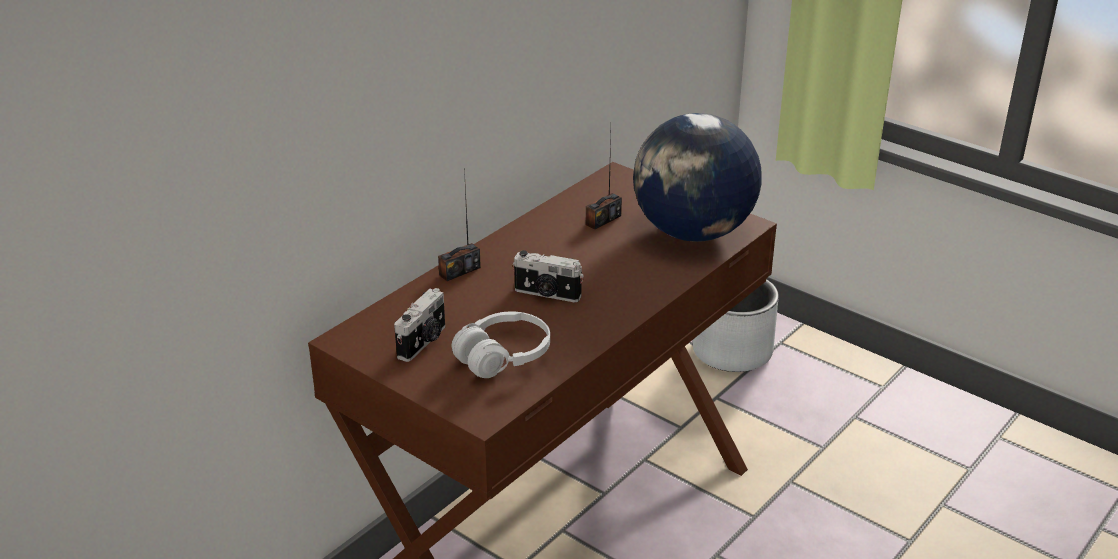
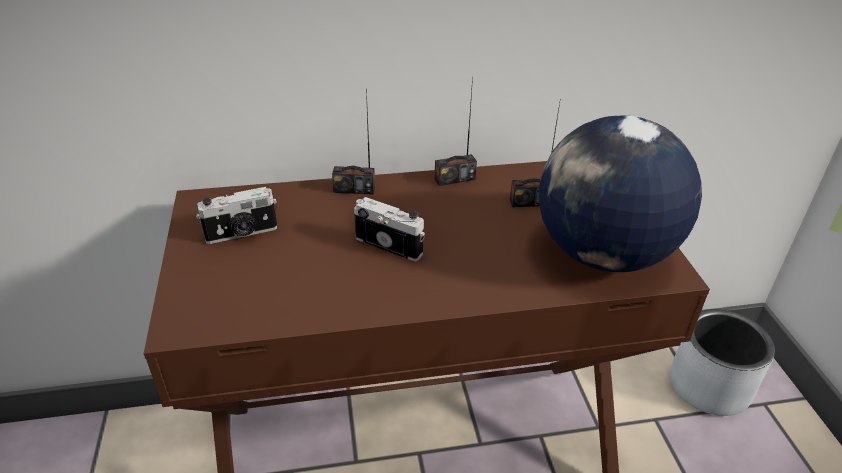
camera: 40 degrees right, 5 degrees up
(503, 356) = (275, 281): white headphones -> none
(525, 228) = (454, 179): none -> radio
(547, 294) = (390, 244): camera -> camera turned 150 degrees clockwise

